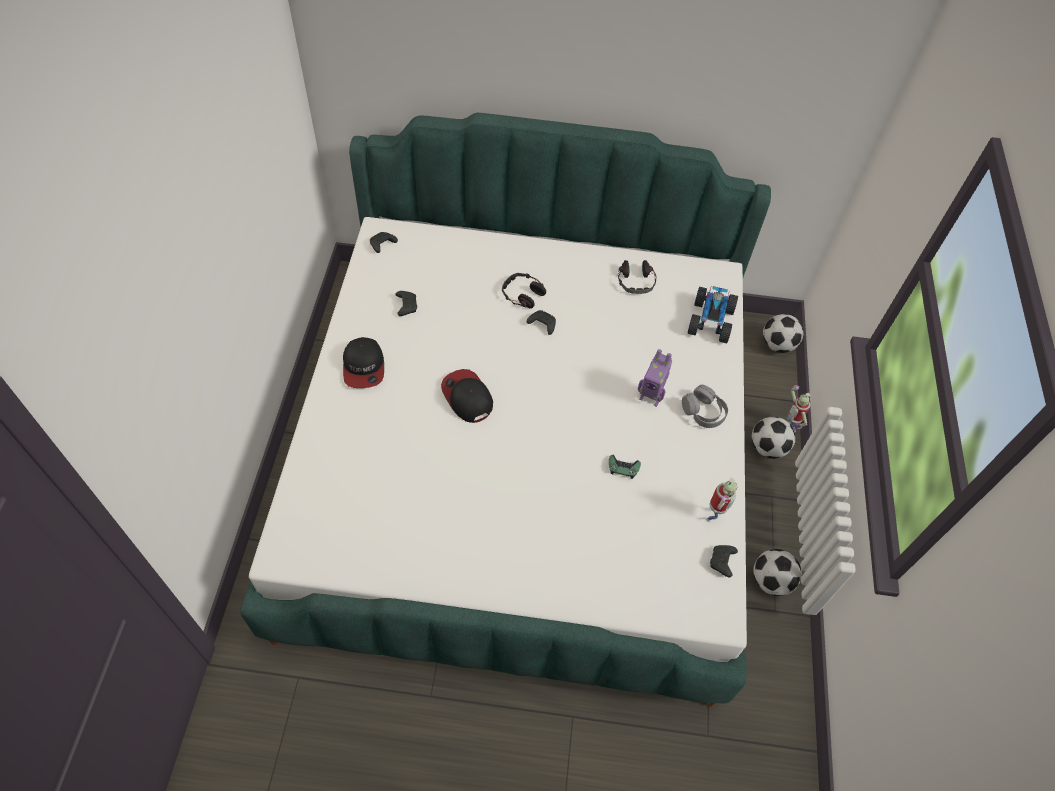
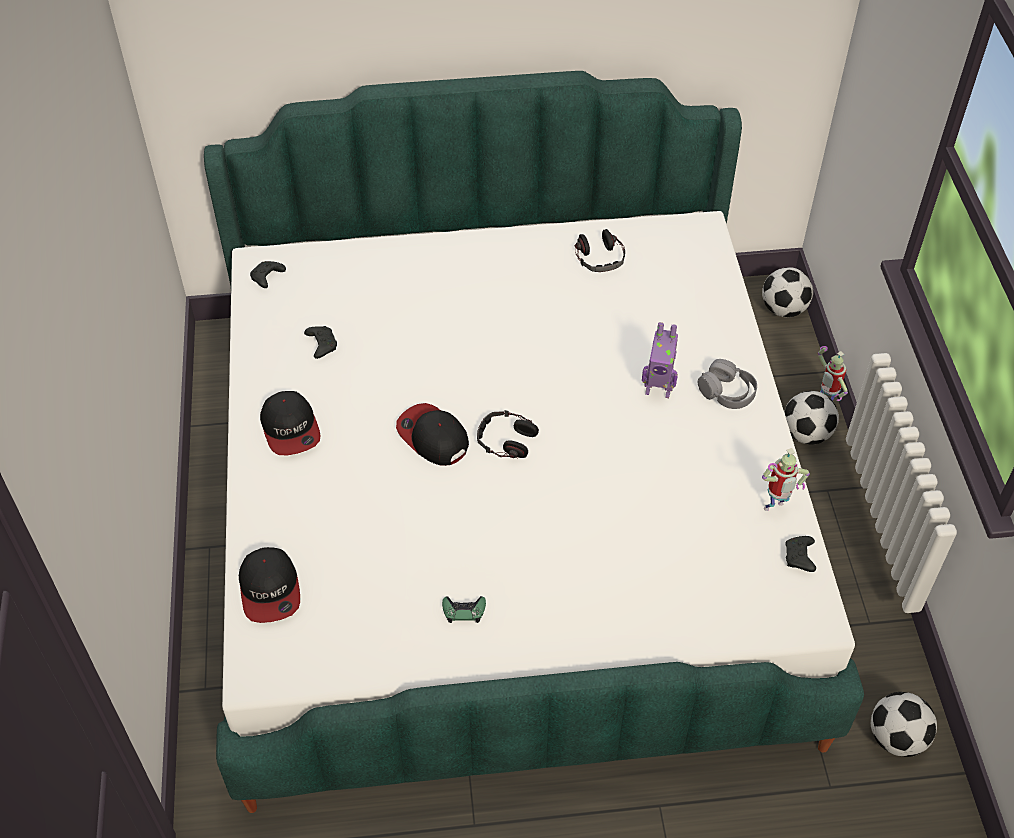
camera: 10 degrees left, 5 degrees down
(311, 491) = (270, 590): none -> cap
(522, 294) = (464, 301): headphones -> headphones (506, 440)
(541, 324) = (499, 332): black game controller -> none
(623, 468) = (650, 477): green game controller -> green game controller (464, 611)
(709, 320) = (703, 285): toy car -> none
(713, 516) = (774, 509): toy robot -> toy robot turned 45 degrees clockwise
(771, 581) = (855, 589): football -> football (896, 738)

